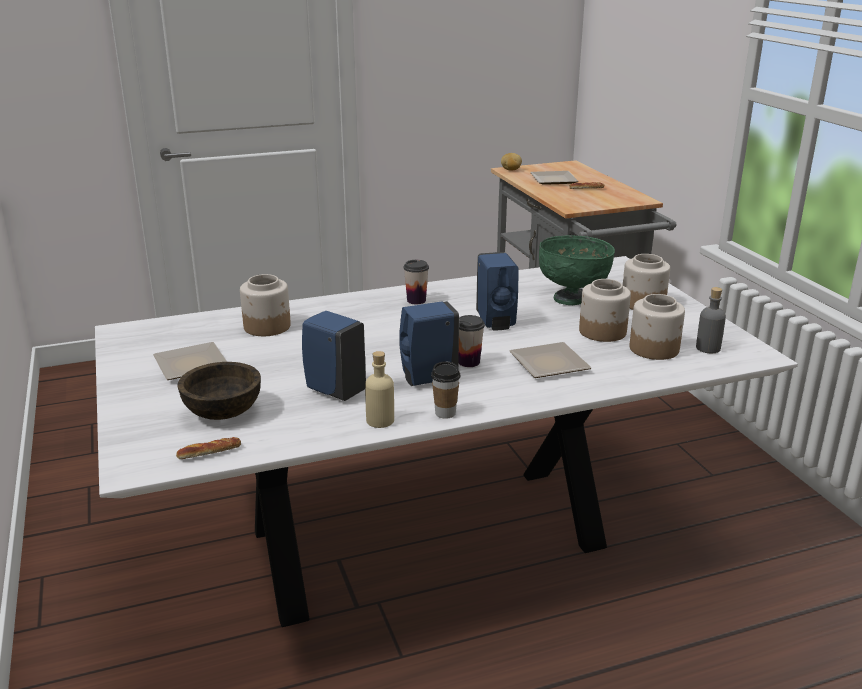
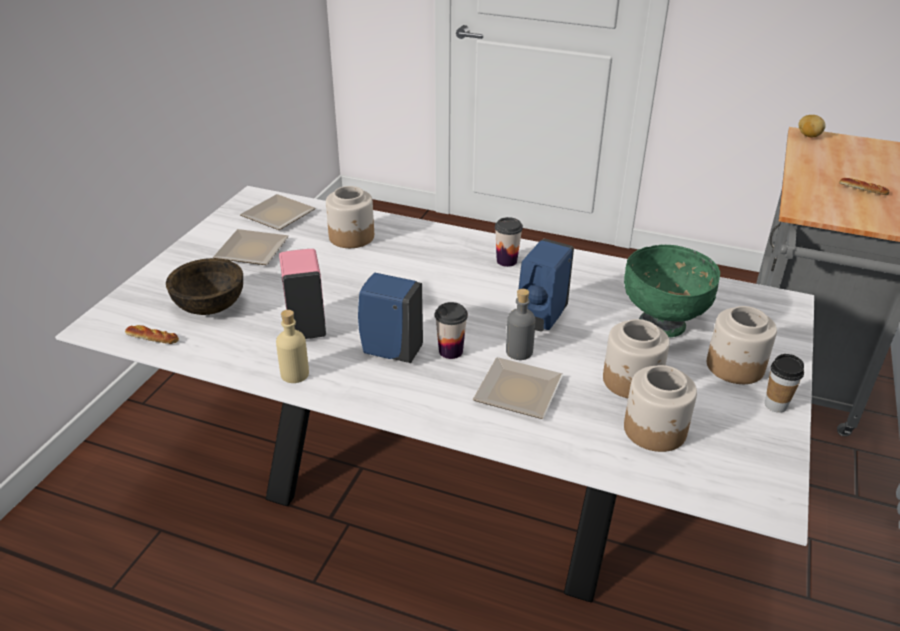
camera: 40 degrees right, 10 degrees up
(334, 391) = (306, 325): blue soap dispenser -> pink soap dispenser
(445, 413) = (351, 395): cup -> cup (775, 405)
(552, 181) = (837, 165): plate -> plate (275, 216)
(708, 348) = (720, 461): grey bottle -> grey bottle (519, 351)

